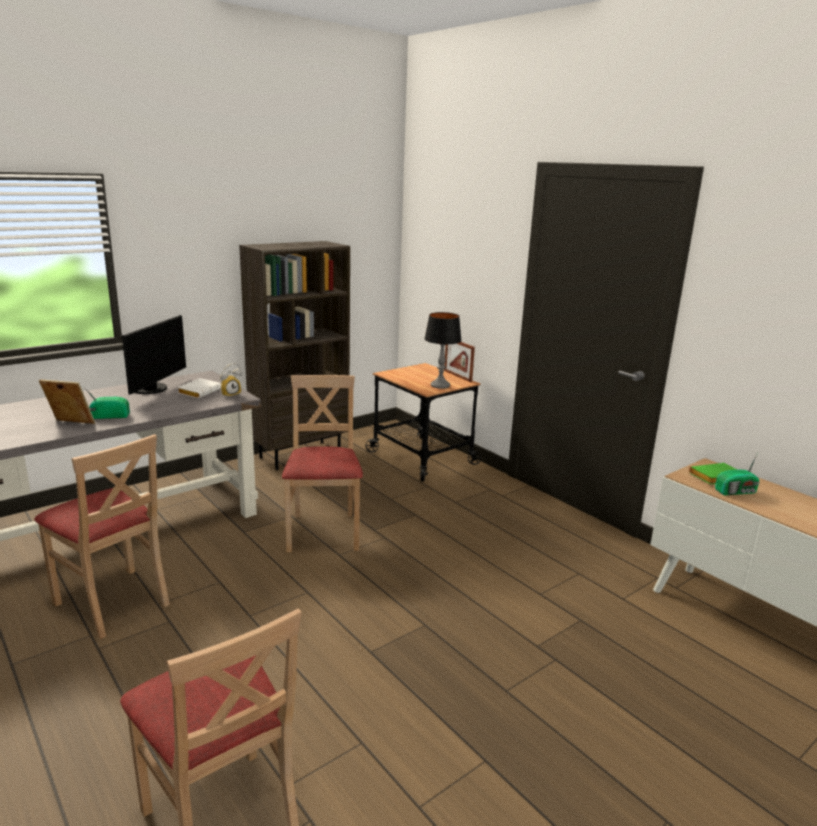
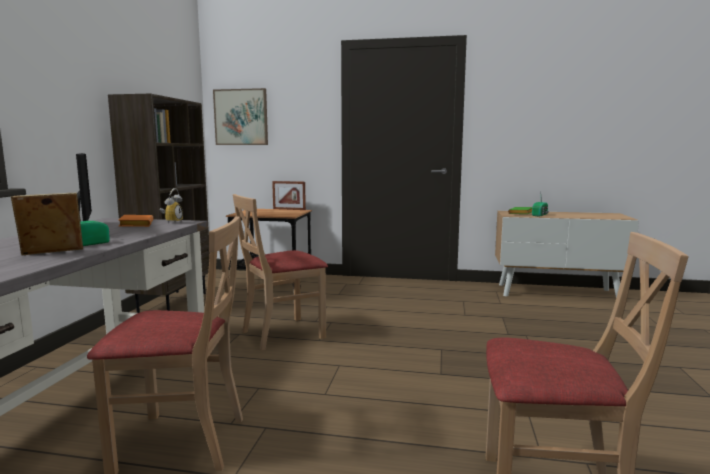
camera: 40 degrees left, 10 degrees down
(199, 391) = (135, 225): white book -> orange book
(323, 532) = (283, 333): beige chair -> beige chair turned 75 degrees counterclockwise
(431, 250) = (241, 117): none -> picture
(440, 385) = (290, 213): table lamp -> none

